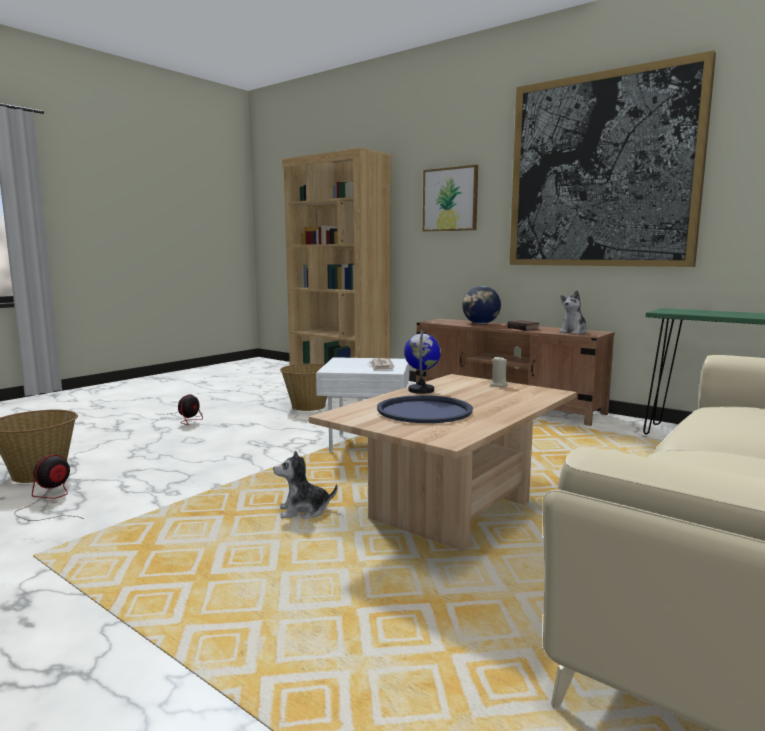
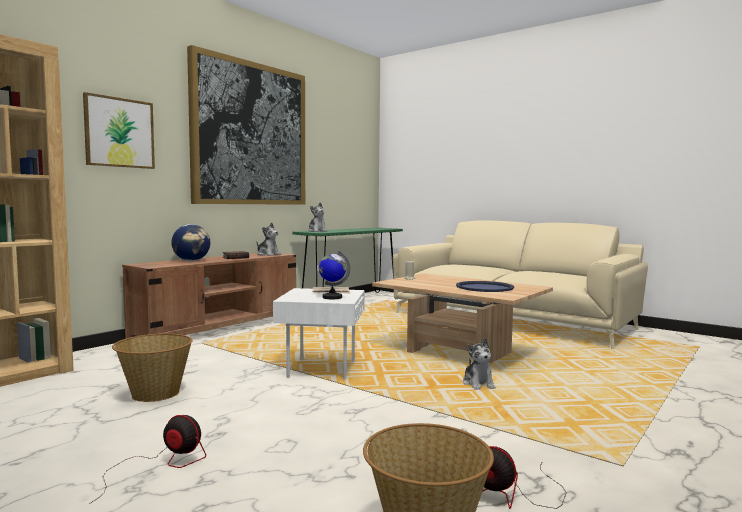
camera: 90 degrees left, 5 degrees down
(421, 390) = (430, 287): globe -> globe (332, 297)
(686, 311) = (317, 231): none -> plush toy

